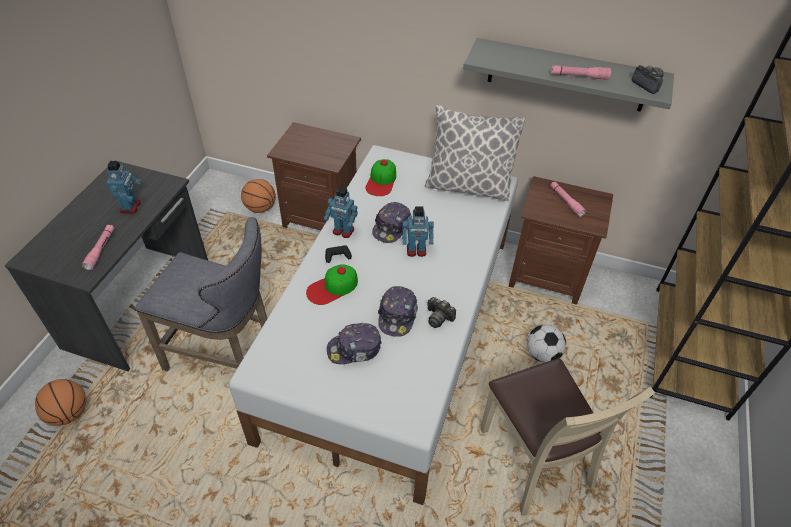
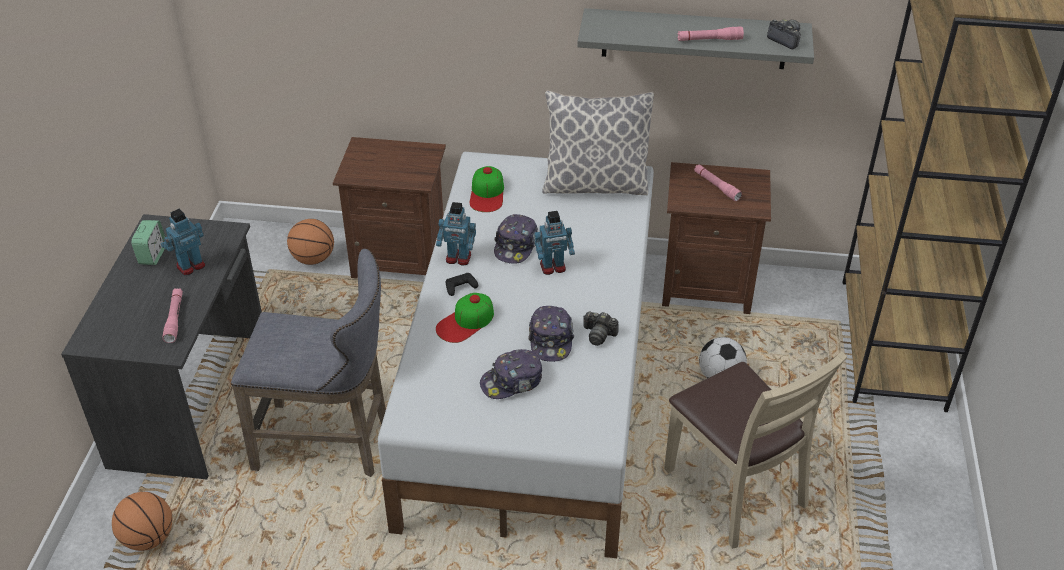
camera: 10 degrees left, 5 degrees down
(107, 194) = (152, 255): none -> alarm clock
(131, 207) = (190, 266): toy robot -> toy robot turned 120 degrees counterclockwise

